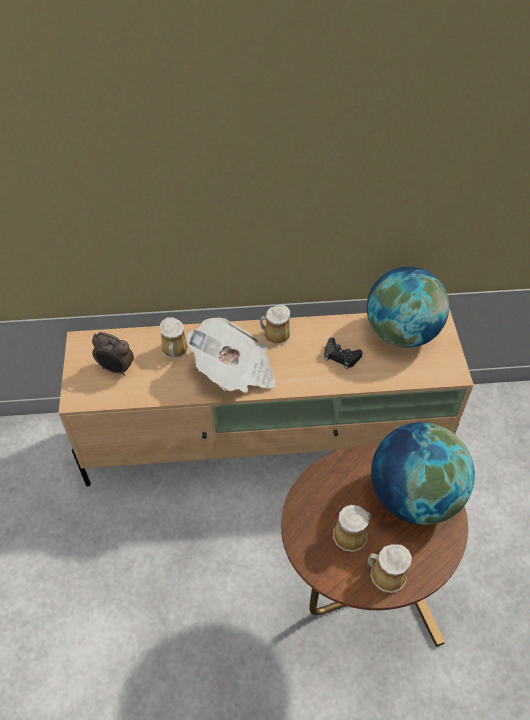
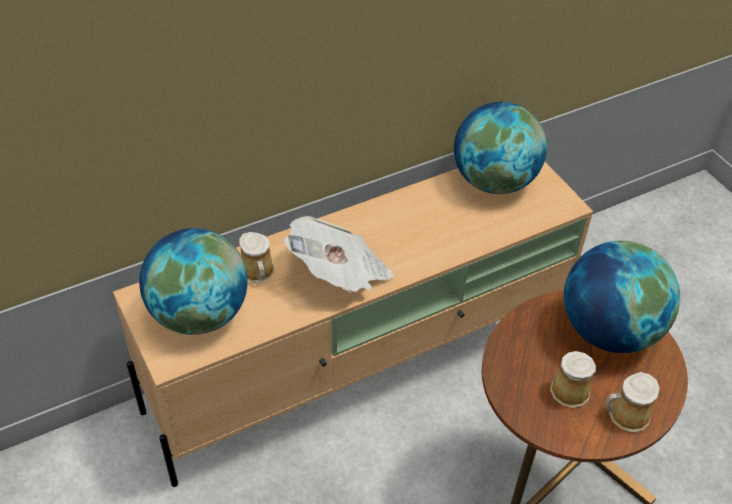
camera: 25 degrees left, 5 degrees down
(116, 369) = (199, 314): alarm clock -> globe
(275, 335) = (362, 222): mug -> none
(341, 356) = (445, 223): black game controller -> none

